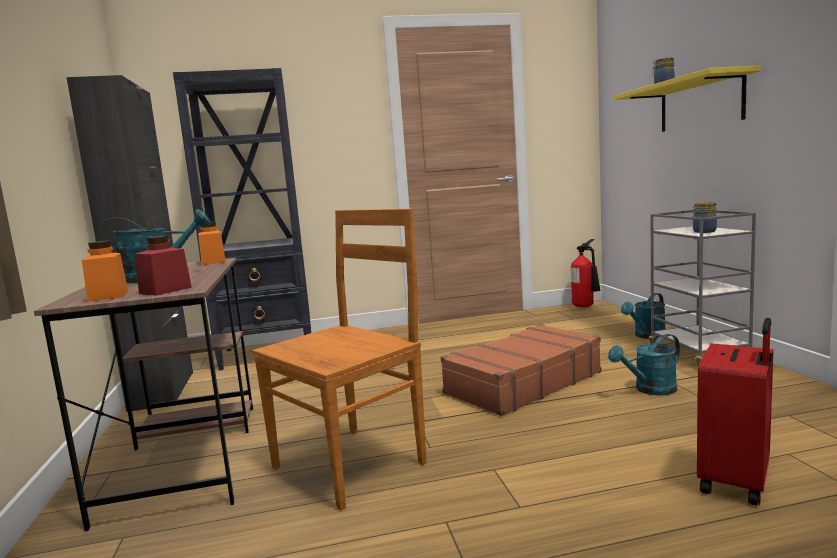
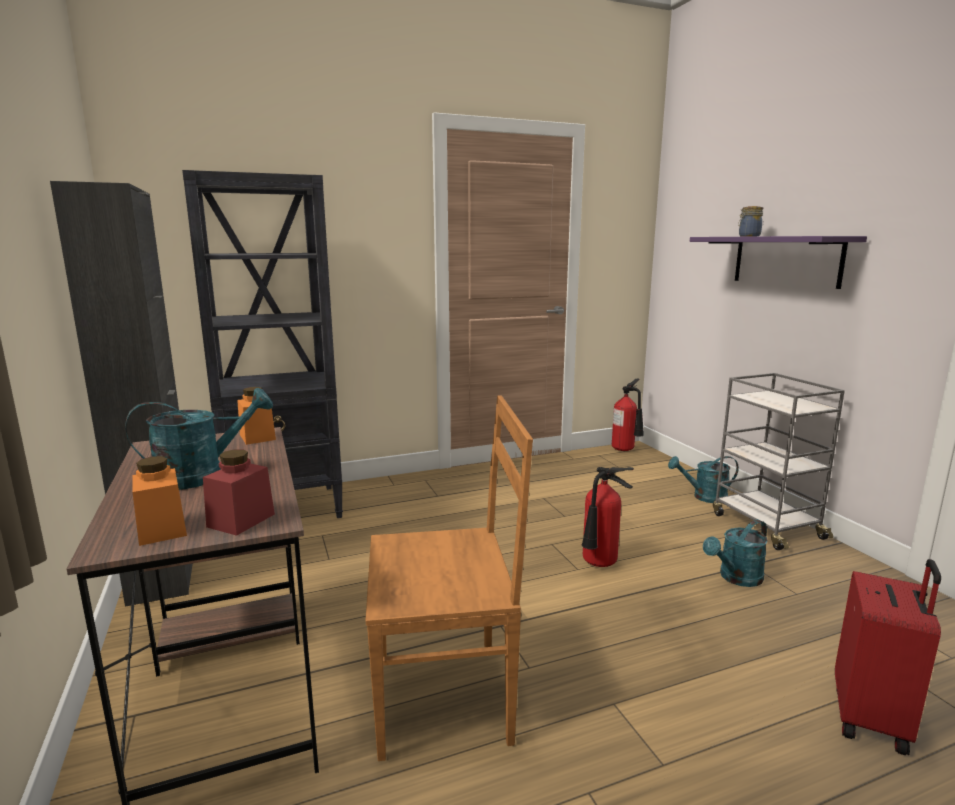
camera: 10 degrees left, 5 degrees up
(352, 463) = (446, 697): brown chair -> brown chair turned 45 degrees clockwise
(522, 383) = (598, 565): brown suitcase -> fire extinguisher
(646, 336) = (704, 497): turquoise watering can -> turquoise watering can turned 45 degrees clockwise
(700, 103) = (786, 260): yellow shelf -> purple shelf
(703, 232) = (788, 405): jar -> none

